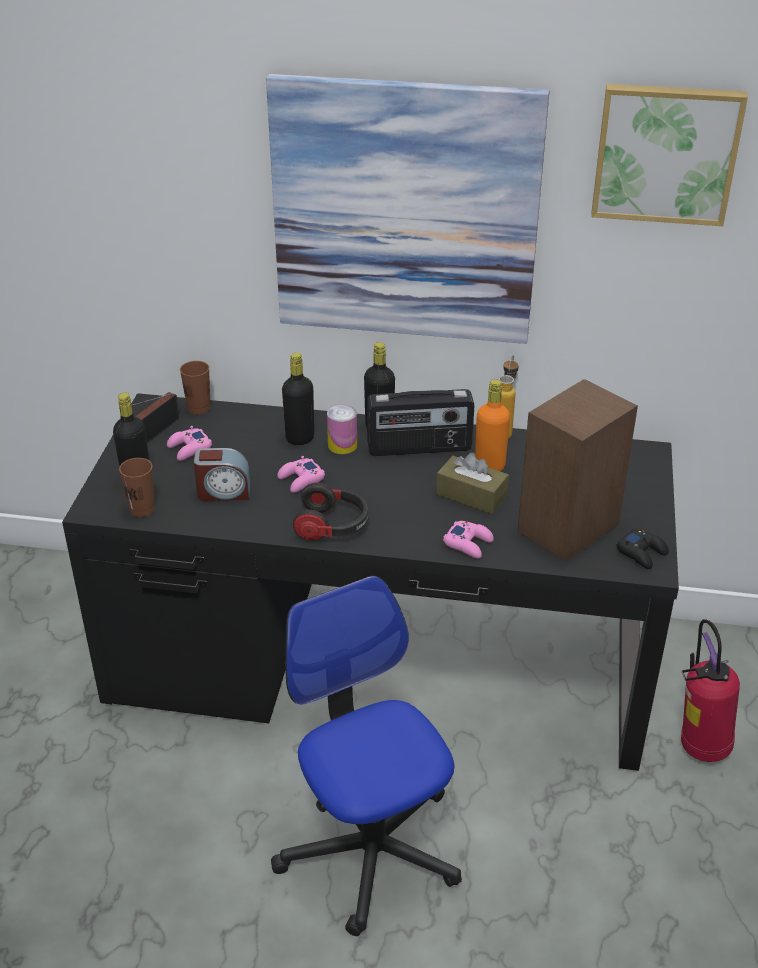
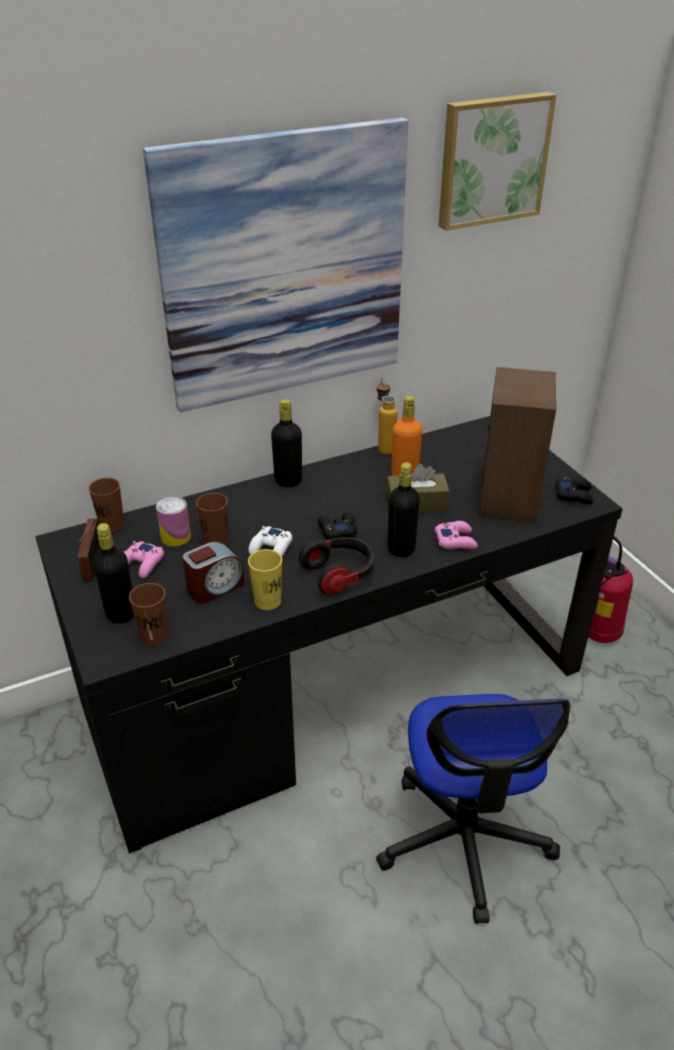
camera: 35 degrees left, 0 degrees up
(251, 521) = (267, 601): none -> yellow cup
(263, 455) = (216, 541): none -> brown cup
(300, 438) = (232, 515): black bottle -> black bottle (401, 549)
(301, 480) = (271, 548): pink game controller -> white game controller
(342, 445) = (274, 506): can -> can (176, 537)
(370, 849) = (464, 839): office chair -> office chair turned 120 degrees counterclockwise
(372, 488) = (337, 530): none -> black game controller
(419, 448) = (338, 484): radio -> none

